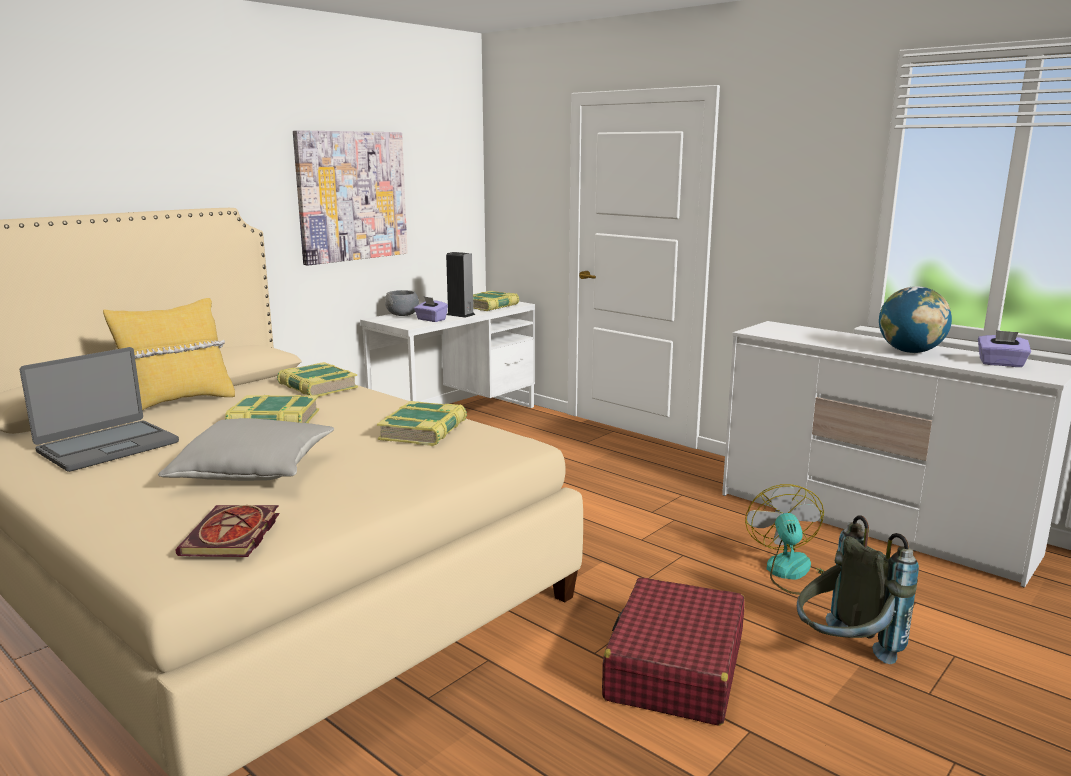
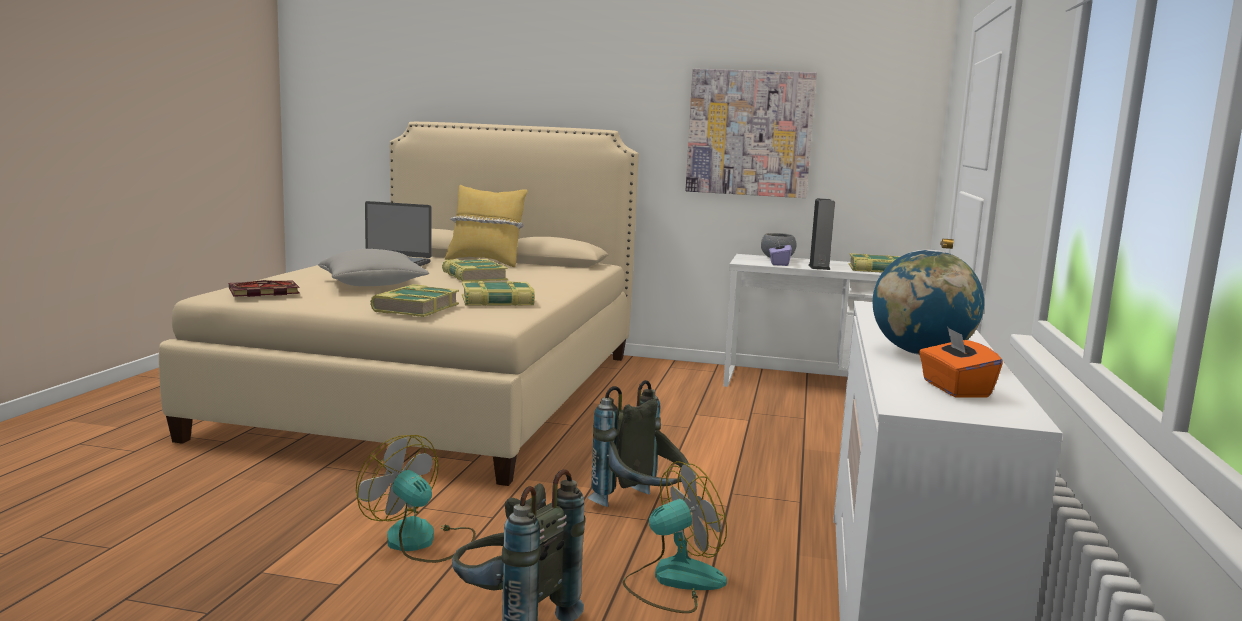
camera: 60 degrees right, 5 degrees down
(317, 387) = (564, 275): book -> book (415, 308)
(661, 552) = (642, 509): none -> grey backpack
(674, 669) = (421, 541): red suitcase -> fan
(1001, 364) = (954, 389): purple tissue box -> orange tissue box

